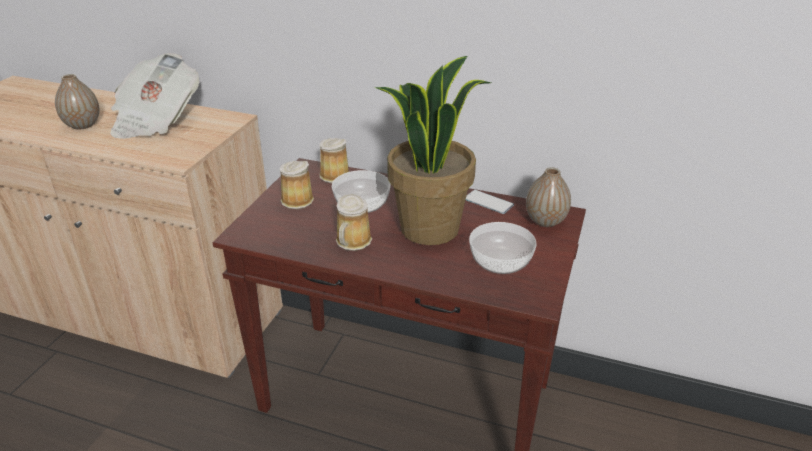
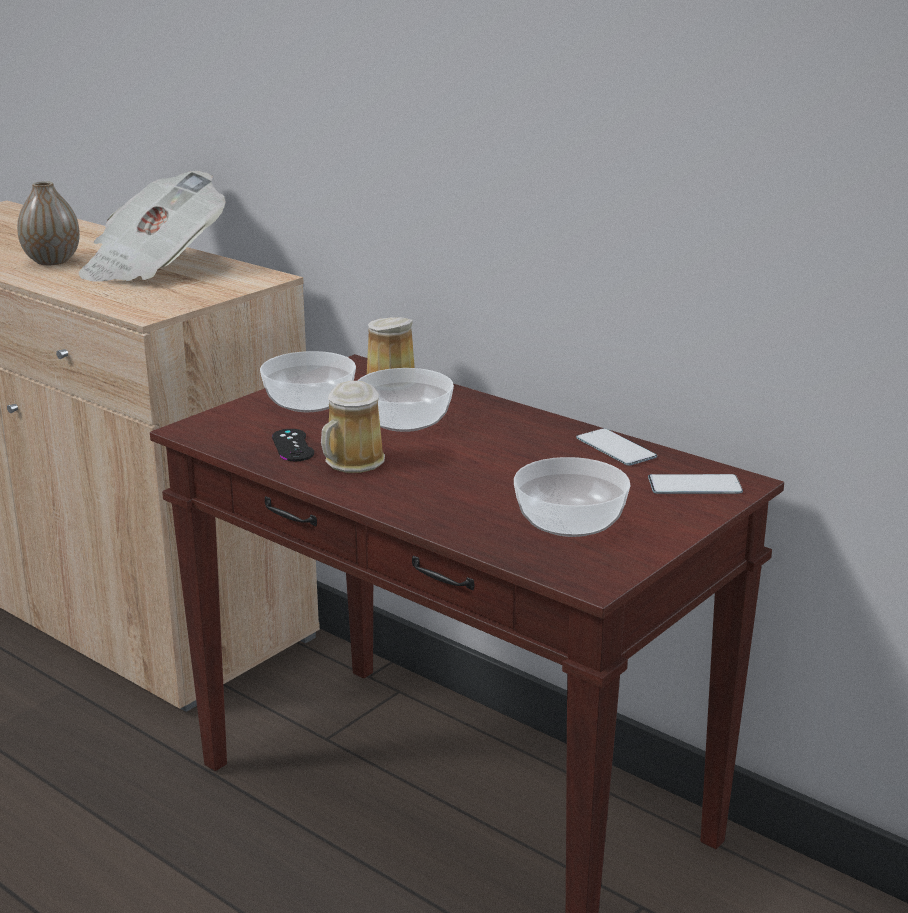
camera: 20 degrees right, 10 degrees down
(296, 200) = (308, 402): mug -> bowl
(309, 236) = (293, 445): none -> black game controller
(429, 228) = (488, 464): potted plant -> none
(545, 221) = (694, 485): vase -> phone

